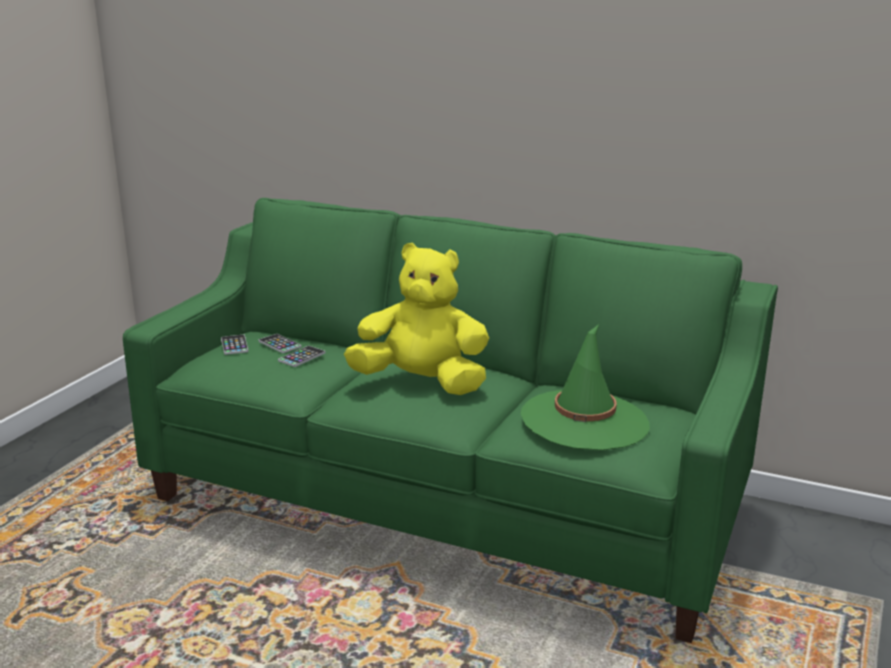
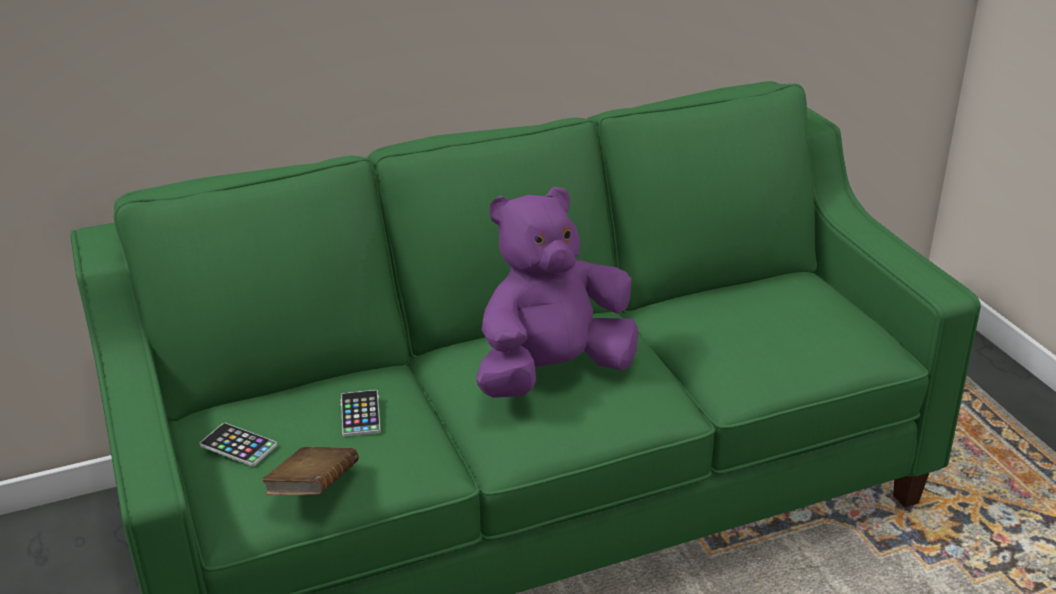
camera: 45 degrees left, 10 degrees up
(228, 373) = (313, 489): none -> brown book
(279, 344) = (294, 411): phone -> none
(422, 383) = (553, 372): yellow plush toy -> purple plush toy
(584, 420) = (770, 331): green hat -> none

